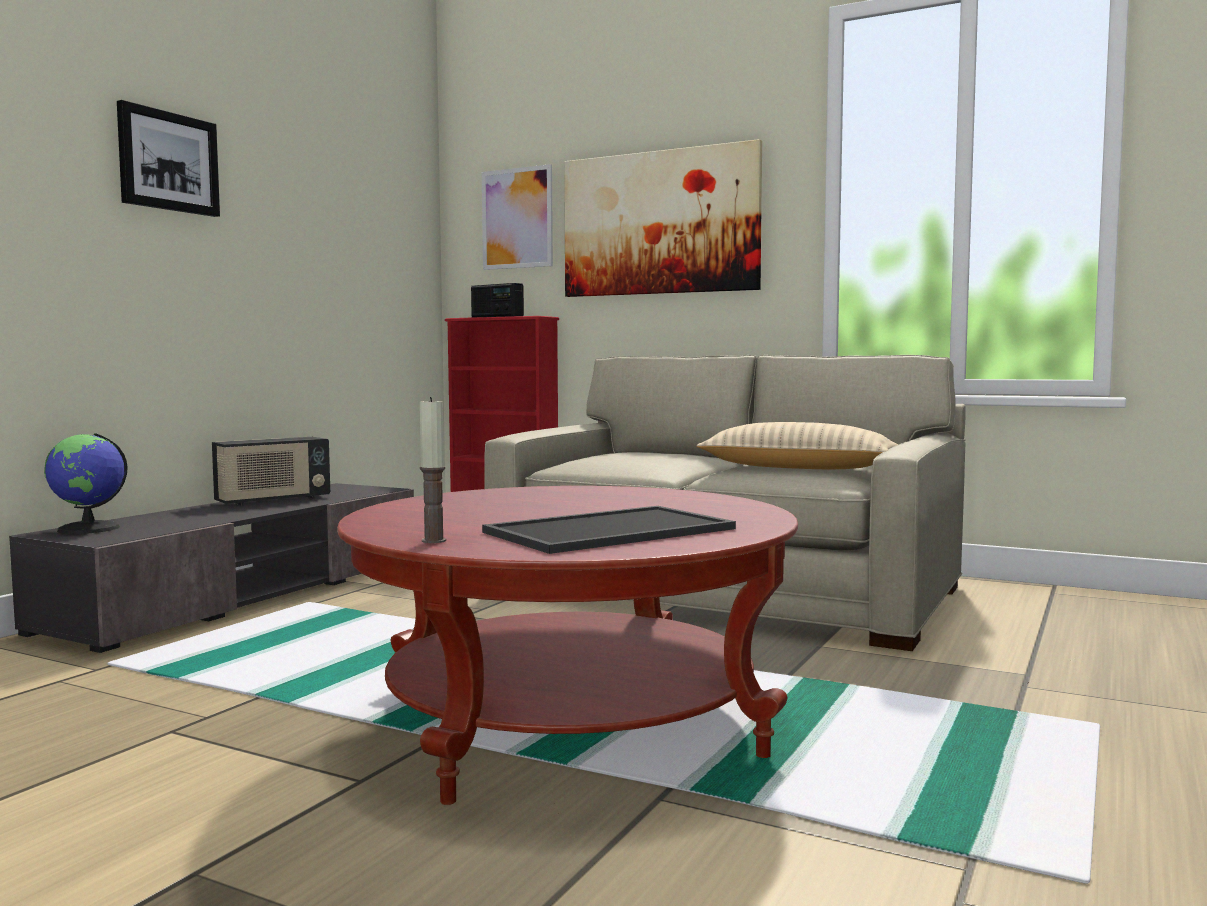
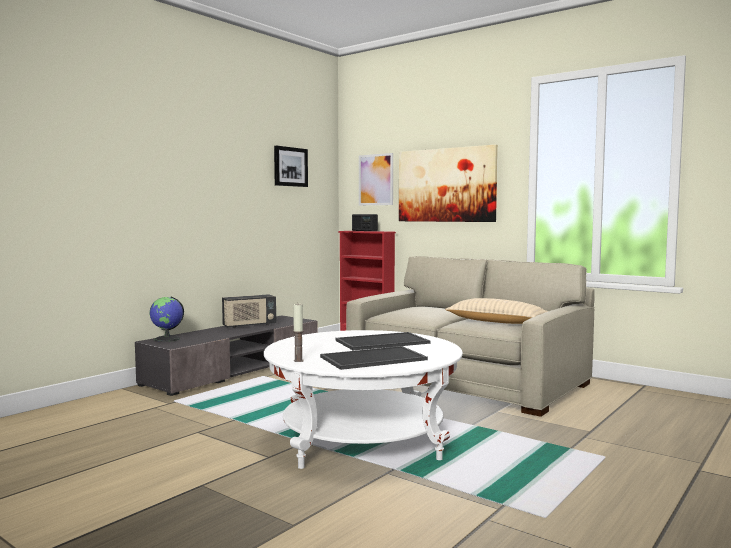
camera: 10 degrees right, 0 degrees up
(168, 162) = (204, 168): picture -> picture (290, 167)
(571, 720) = (363, 438): red coffee table -> white coffee table
(603, 503) = (382, 342): none -> tray

